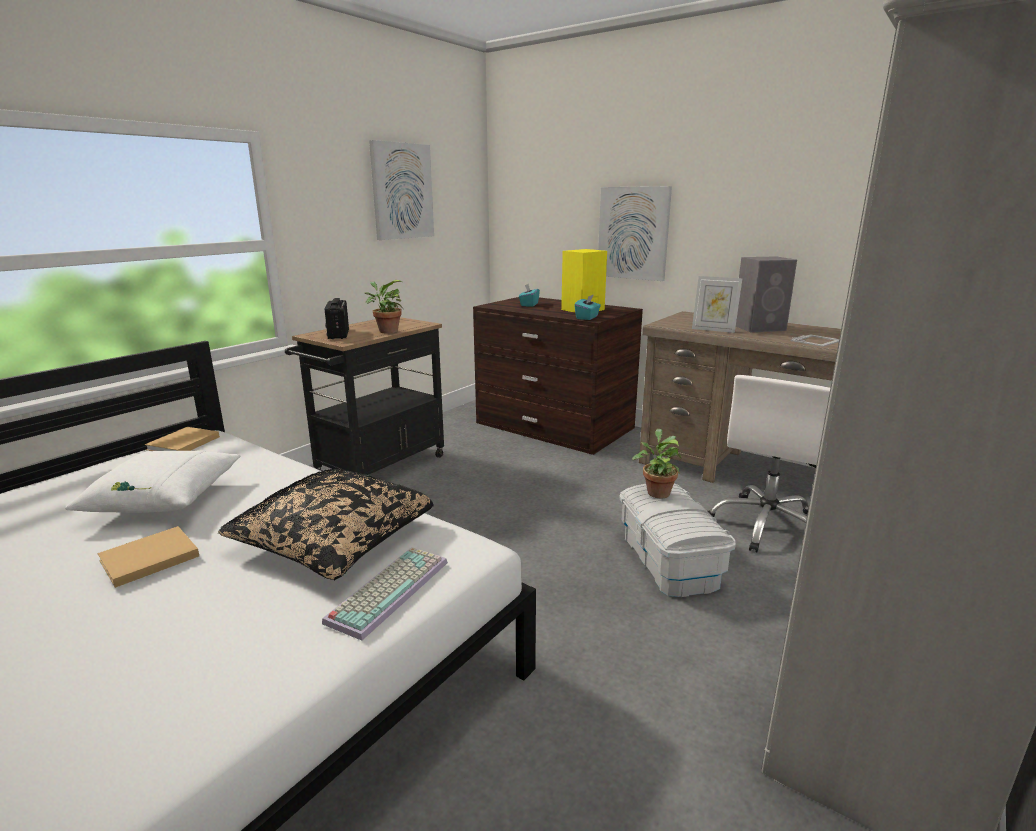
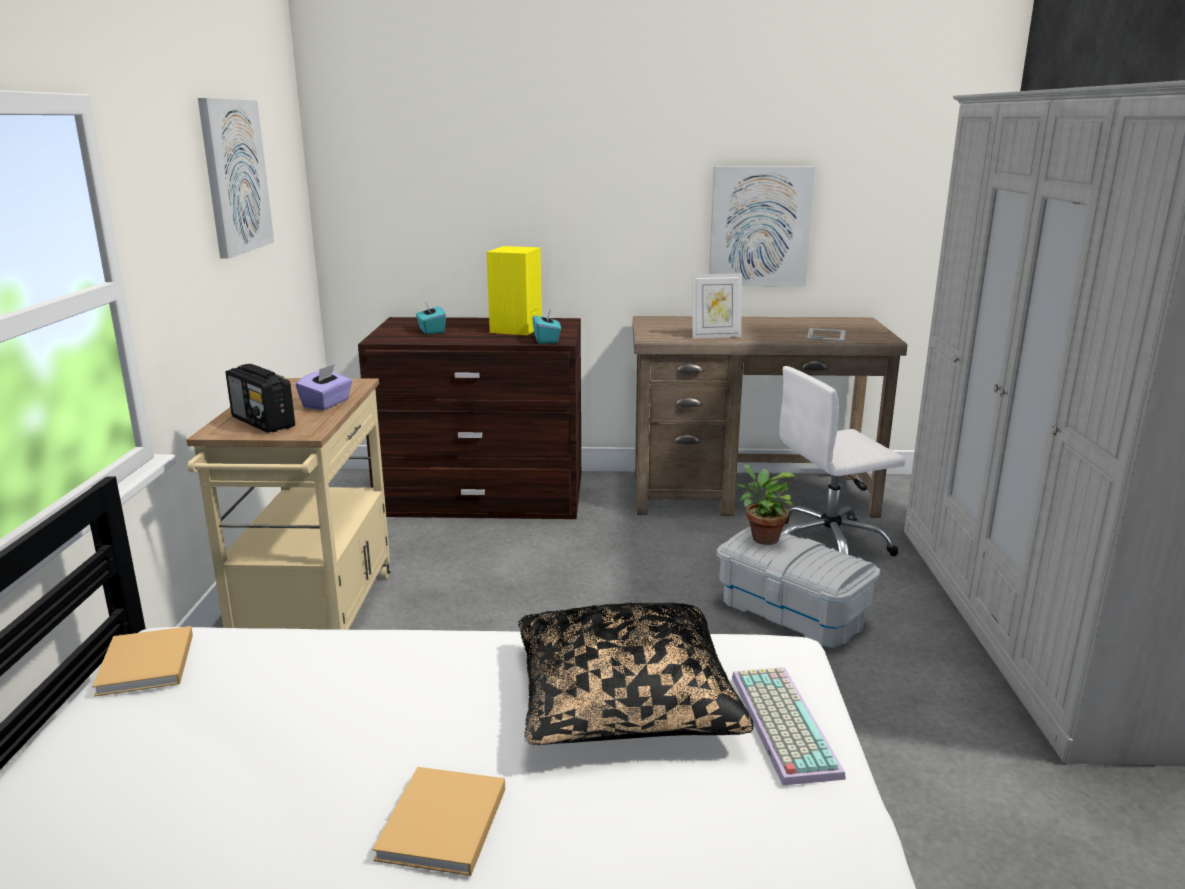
camera: 35 degrees left, 0 degrees up
(164, 500) = (297, 749): white pillow -> none
(378, 468) = (315, 620): black cart -> beige cart
(386, 331) = (327, 404): potted plant -> purple tissue box
(633, 233) = (557, 221): picture -> picture (760, 226)
(760, 328) = (751, 327): grey speaker -> none
(766, 525) = (828, 546): white office chair -> white office chair turned 75 degrees clockwise

